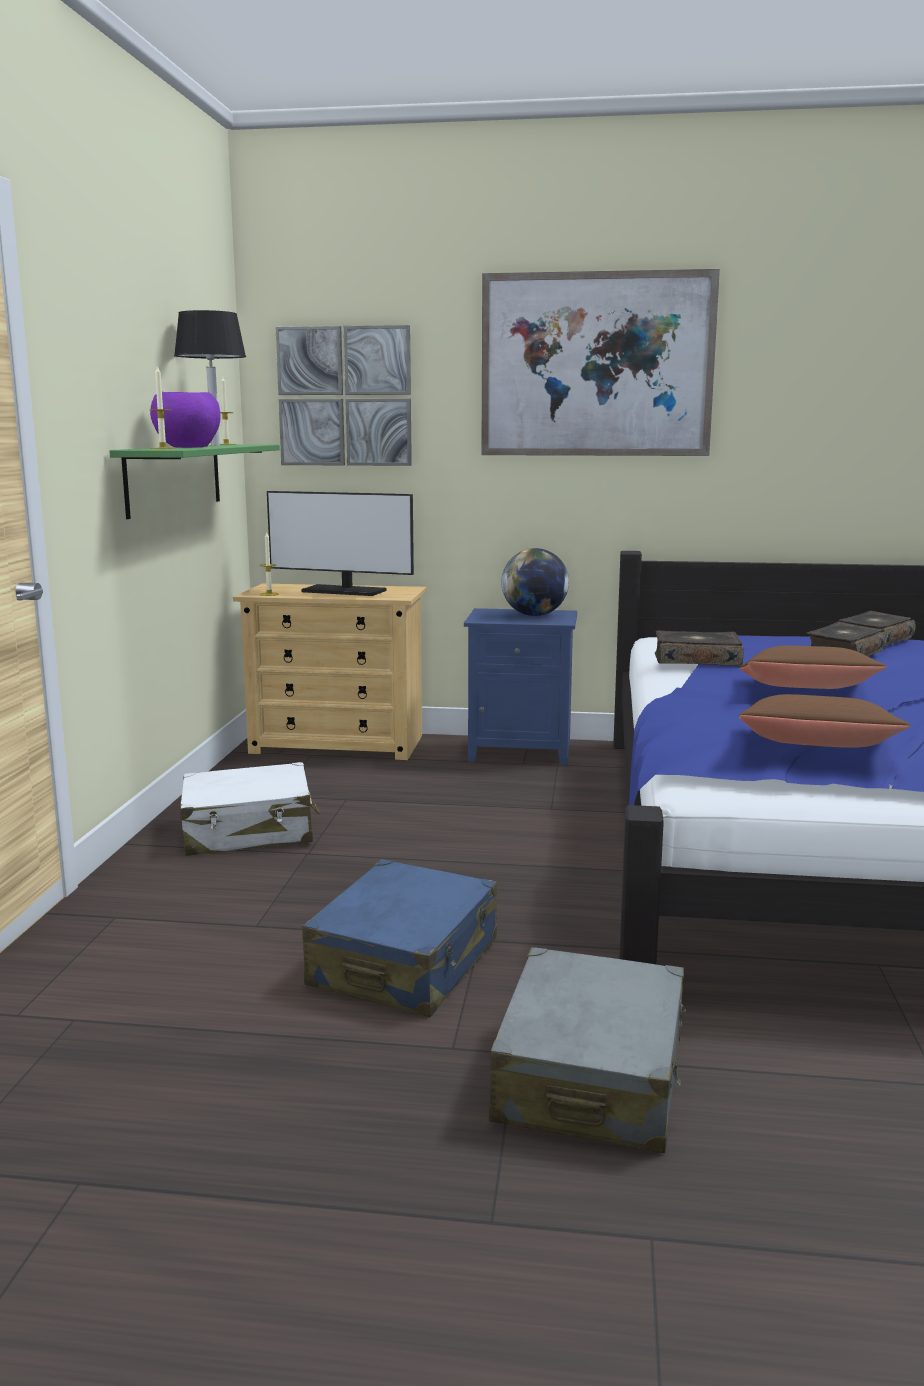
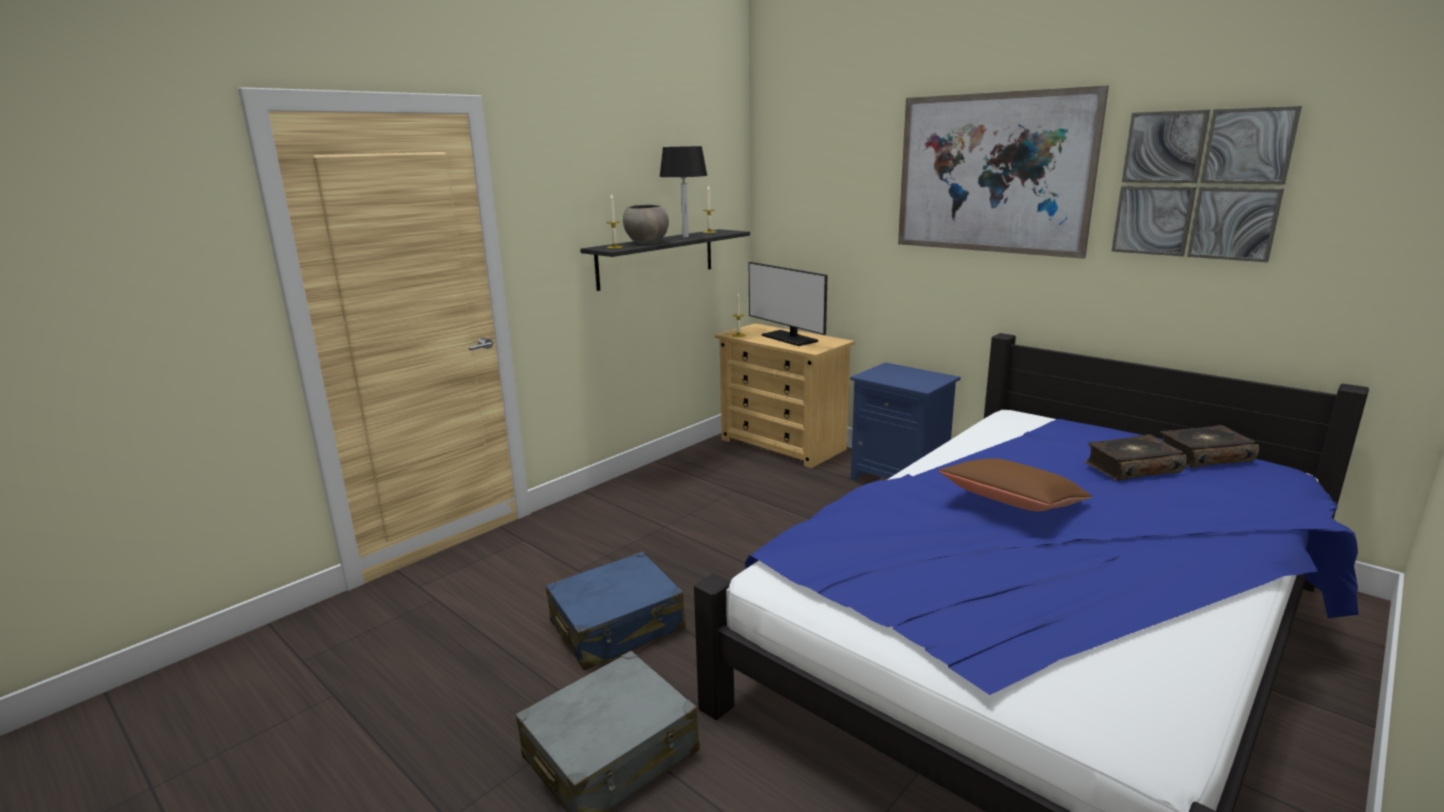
camera: 35 degrees right, 5 degrees up
(174, 478) = (656, 258): green shelf -> black shelf
(187, 447) = (646, 242): purple bowl -> grey bowl
(249, 831) = (652, 500): white suitcase -> none
(345, 396) = (810, 194): picture -> picture (1199, 184)
(534, 615) = (916, 377): globe -> none
(696, 660) = (986, 446): book -> none
(815, 751) = (900, 569): brown pillow -> none

